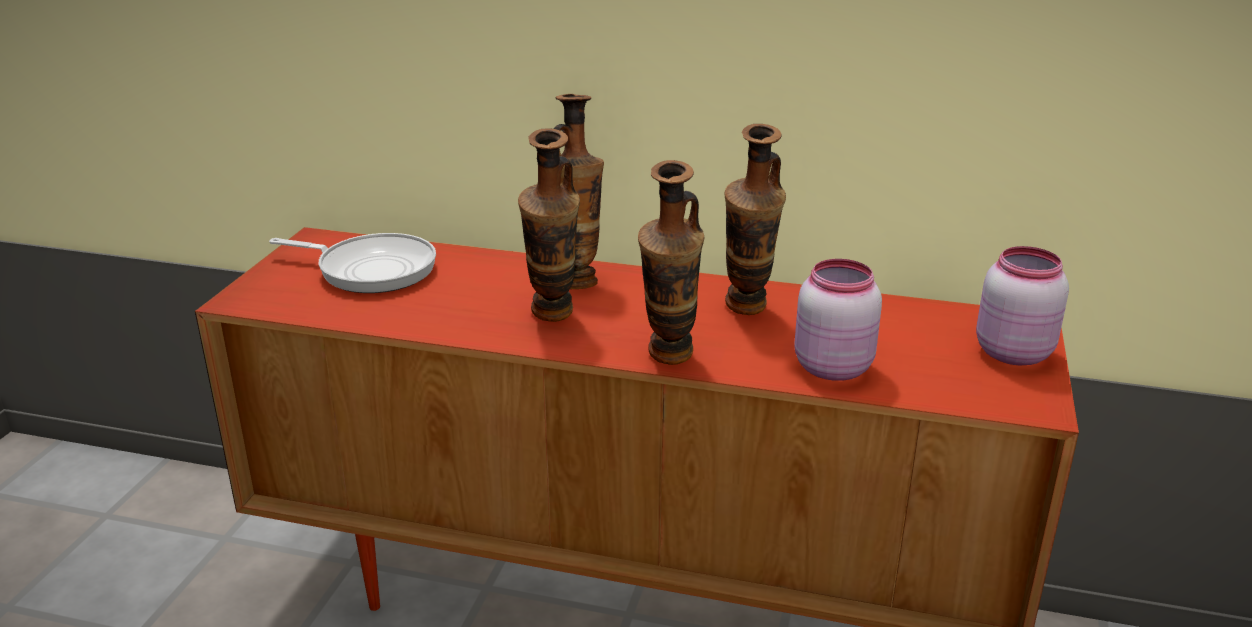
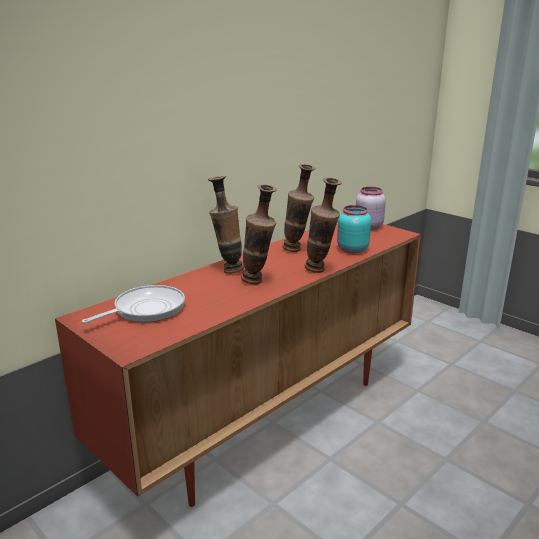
camera: 60 degrees left, 5 degrees down
(830, 367) = (351, 250): pink jar -> turquoise jar

